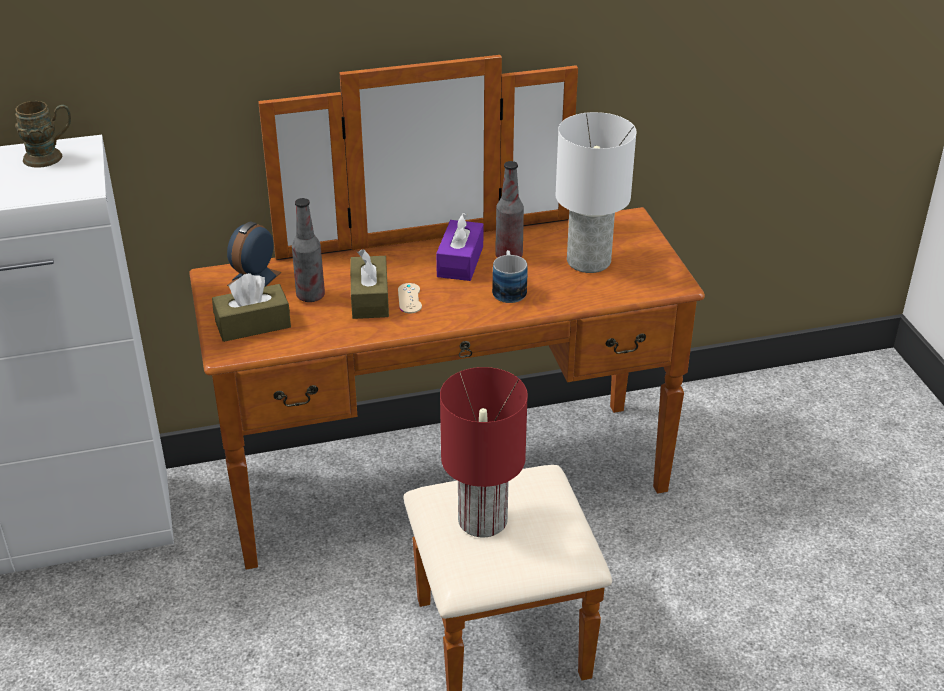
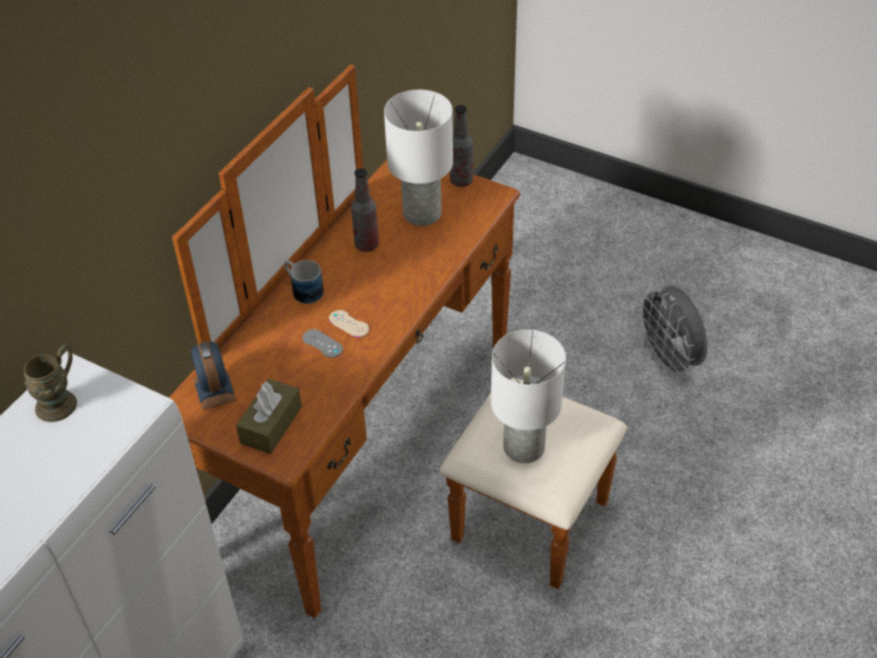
camera: 45 degrees left, 10 degrees up
(310, 296) = (277, 372): bottle -> bottle (461, 181)
(370, 298) = (322, 344): brown tissue box -> grey game controller
(460, 261) = (340, 271): purple tissue box -> none
(481, 520) = (523, 448): red table lamp -> white table lamp
(509, 289) = (402, 270): mug -> mug (303, 290)
(817, 614) = (669, 361): none -> grey fan

